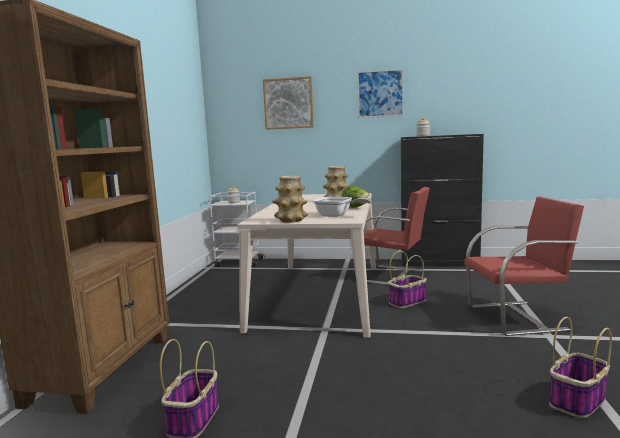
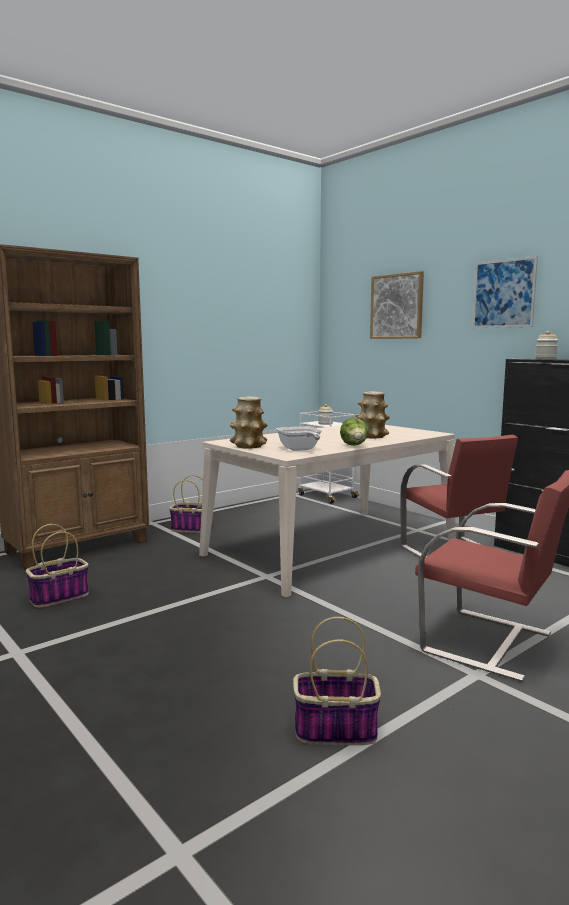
camera: 40 degrees right, 0 degrees up
(407, 301) = (402, 581): basket -> basket (192, 529)

